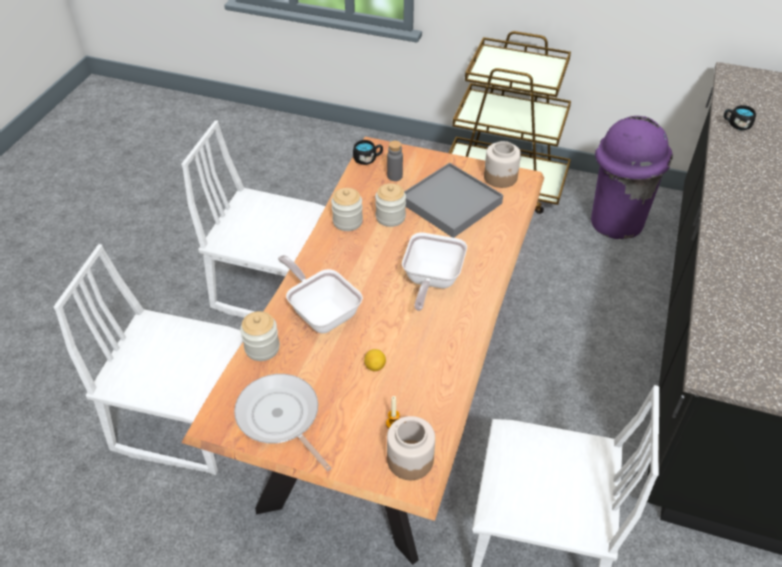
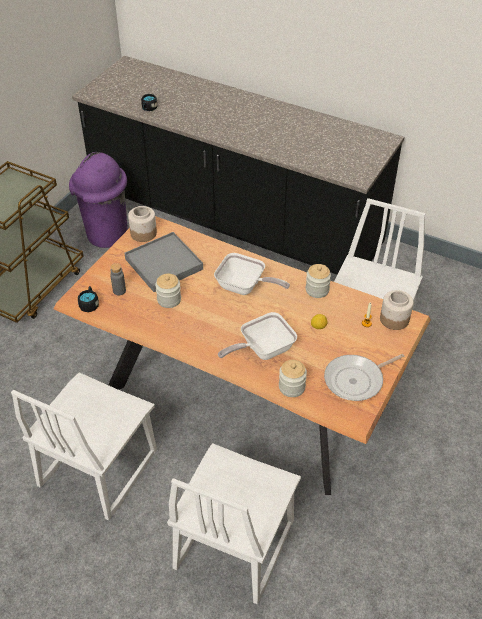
camera: 80 degrees left, 0 degrees up
(347, 221) = (166, 325): jar -> jar (317, 290)

